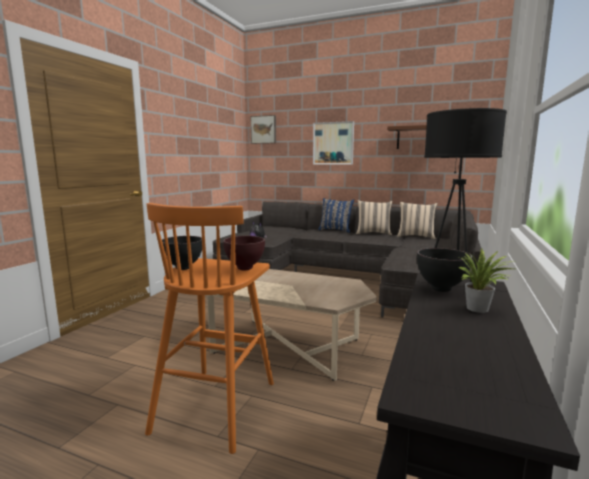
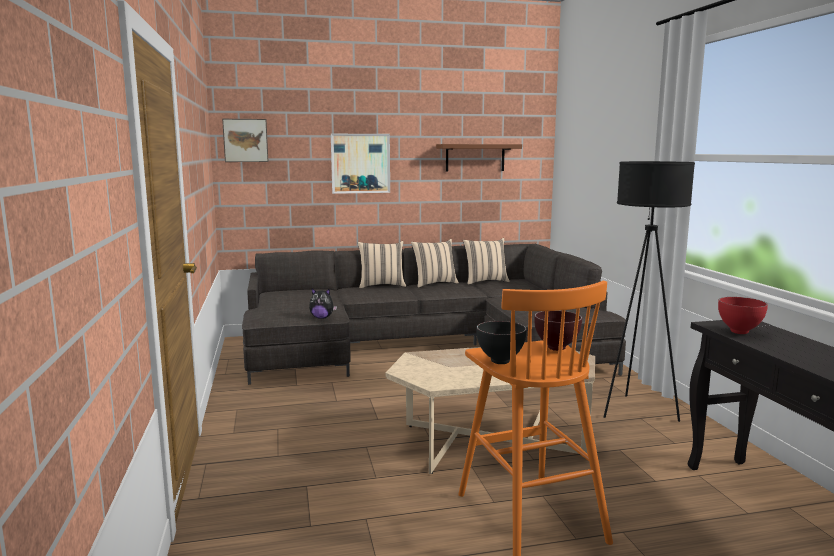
camera: 35 degrees left, 0 degrees up
(335, 230) = (381, 285): blue pillow -> beige pillow
(442, 289) = (740, 332): black bowl -> red bowl
(480, 309) = (793, 341): potted plant -> none

